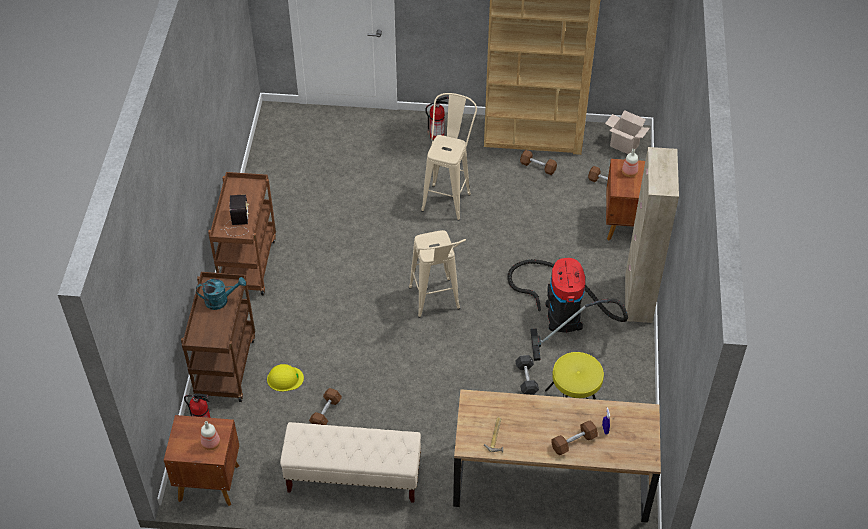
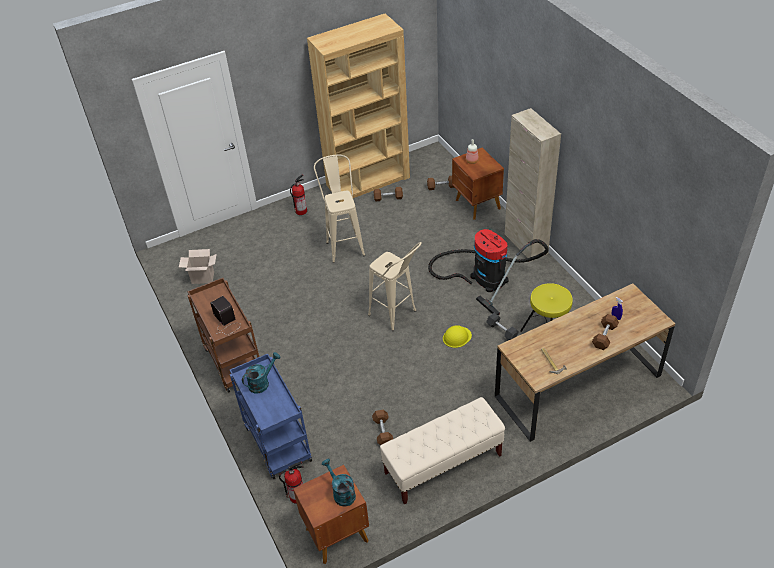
camera: 30 degrees left, 5 degrees down
(210, 444) = (341, 493): bottle -> turquoise watering can
(225, 366) = (276, 442): brown cart -> blue cart
(285, 378) = (331, 425): yellow hard hat -> yellow hard hat (456, 337)
(623, 146) = (432, 160): cardboard box -> cardboard box (202, 278)

